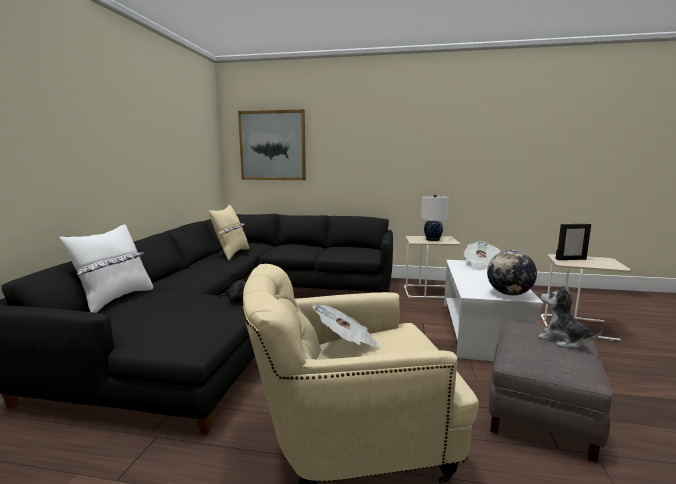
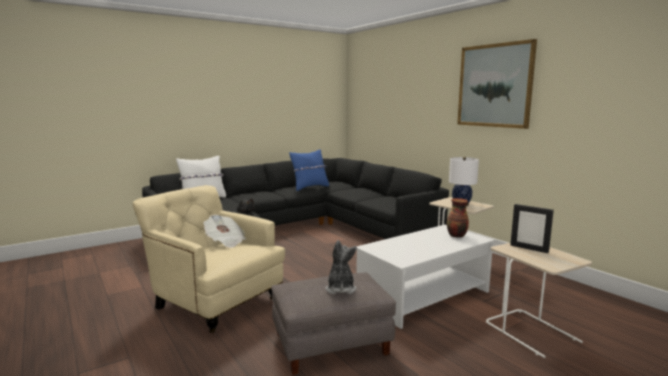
camera: 45 degrees right, 0 degrees up
(231, 254) = (309, 187): beige pillow -> blue pillow
(272, 145) = (375, 101): picture -> picture (494, 85)
(481, 265) = (456, 236): newspaper -> vase
(509, 294) = (396, 256): globe -> none

